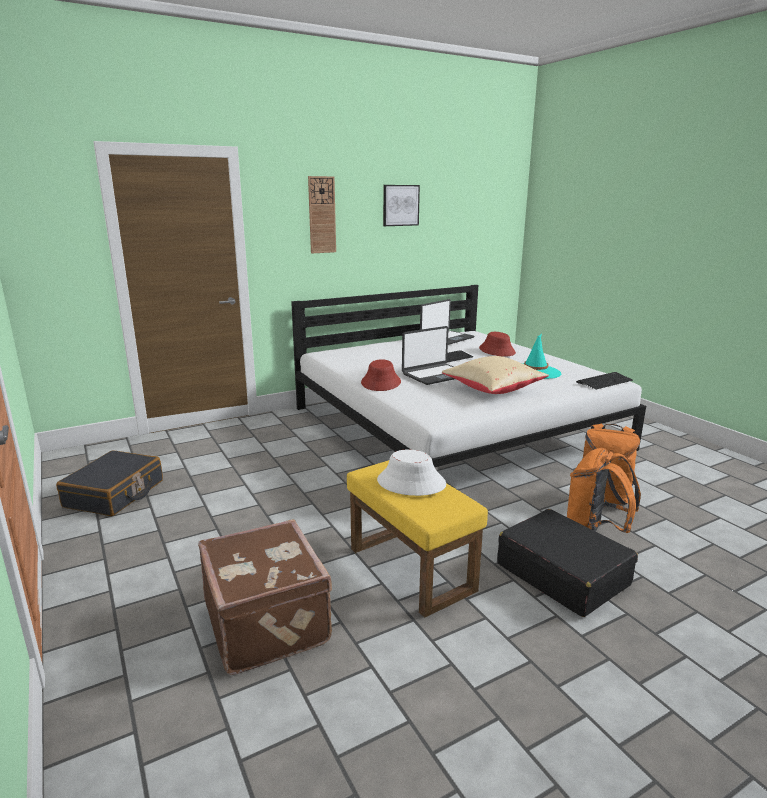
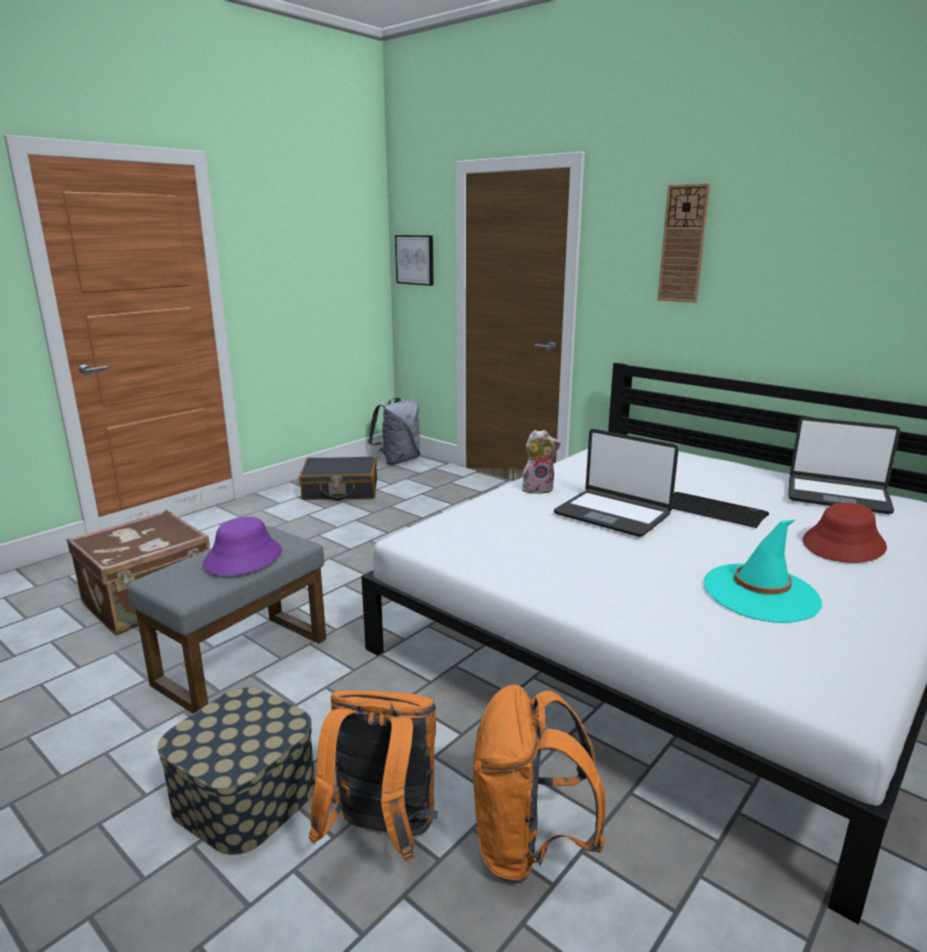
camera: 70 degrees right, 0 degrees up
(81, 457) = (398, 460): none -> grey backpack
(381, 382) = (538, 489): red hat -> plush toy
(400, 205) = (837, 231): picture -> picture (415, 260)
(411, 482) = (243, 558): white hat -> purple hat
(413, 569) = (242, 662): yellow ottoman -> grey ottoman
(492, 389) = (596, 563): beige pillow -> none
(562, 574) = (245, 796): black suitcase -> storage box
(604, 381) = (803, 681): keyboard -> none

